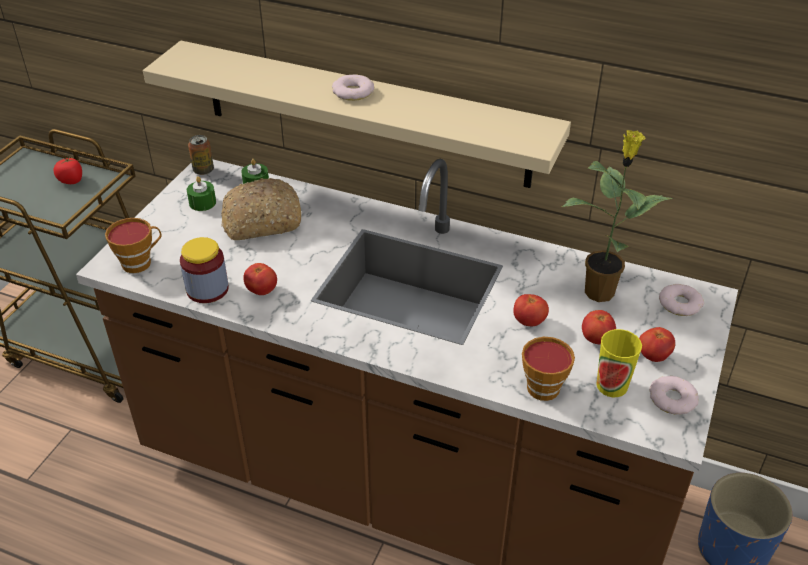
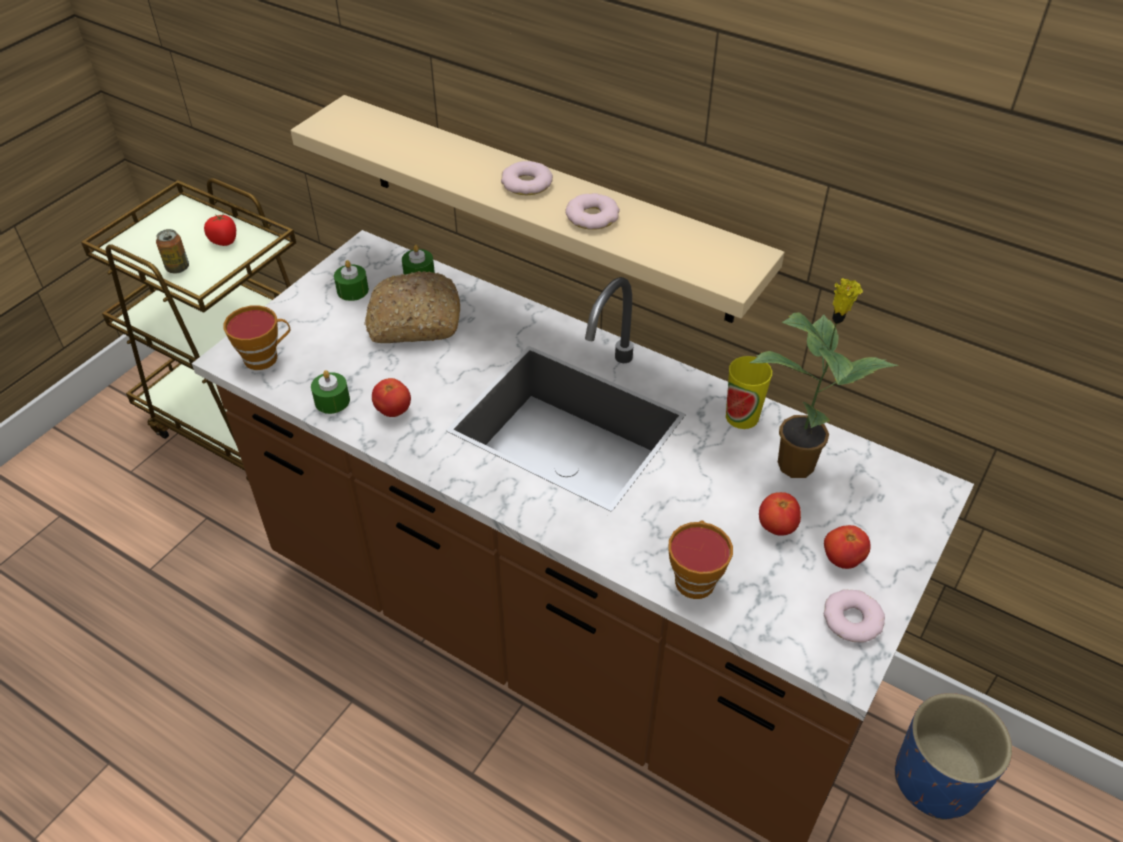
camera: 10 degrees right, 5 degrees up
(203, 170) = (363, 249): can -> can (177, 268)
(207, 289) = (332, 401): jar -> green candle
(529, 322) = (699, 492): tomato -> none
(612, 385) = (780, 591): cup -> cup (742, 417)
(680, 303) = (894, 493): donut -> donut (592, 217)

